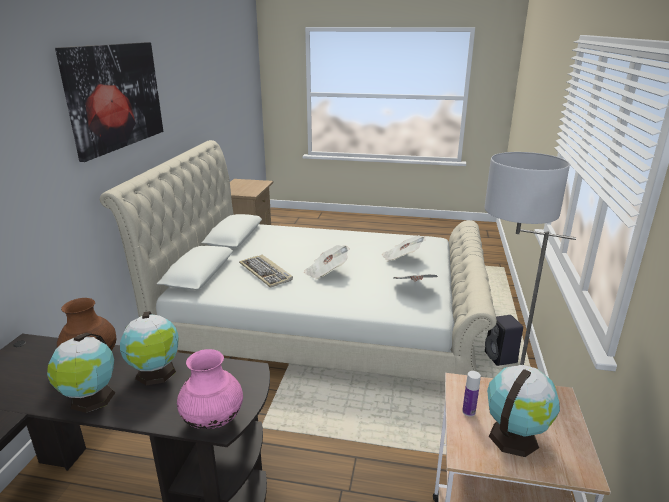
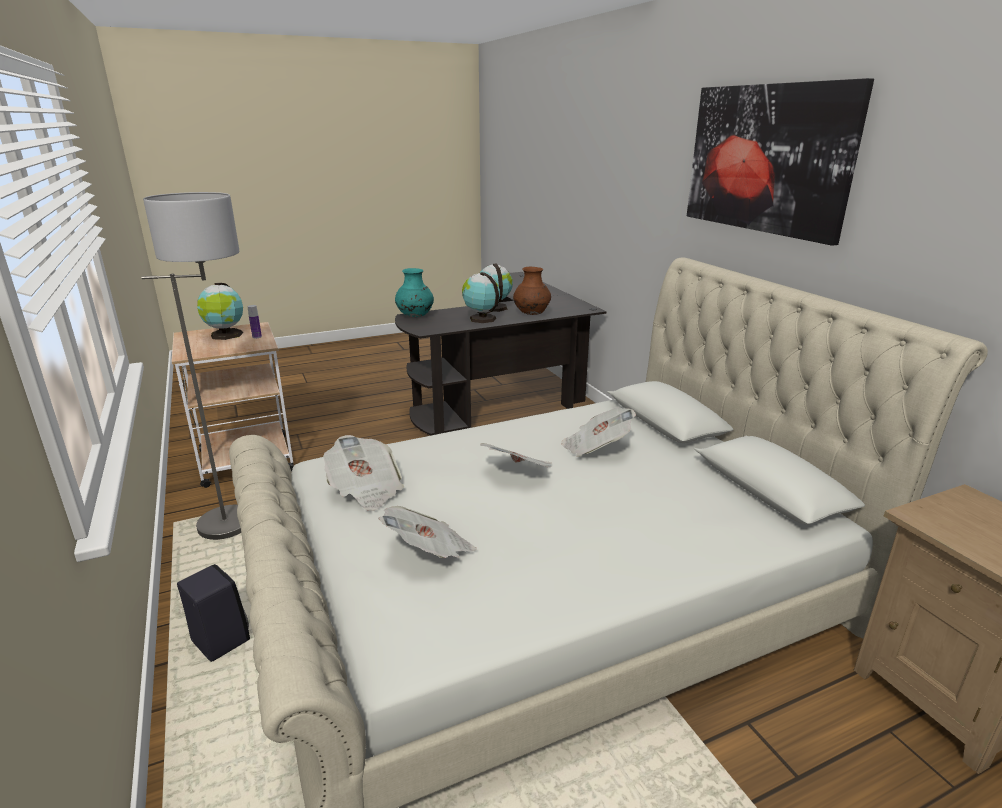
camera: 145 degrees right, 0 degrees up
(213, 421) = (415, 316): pink vase -> turquoise vase
(266, 273) = (596, 448): keyboard -> newspaper

